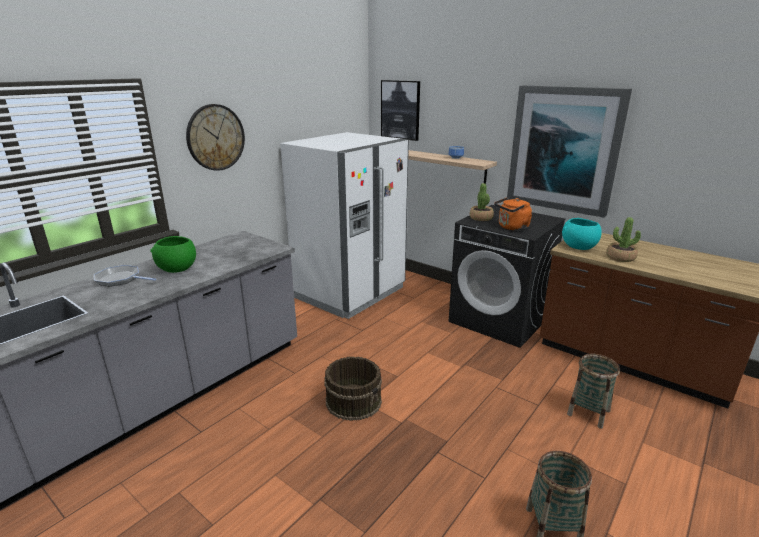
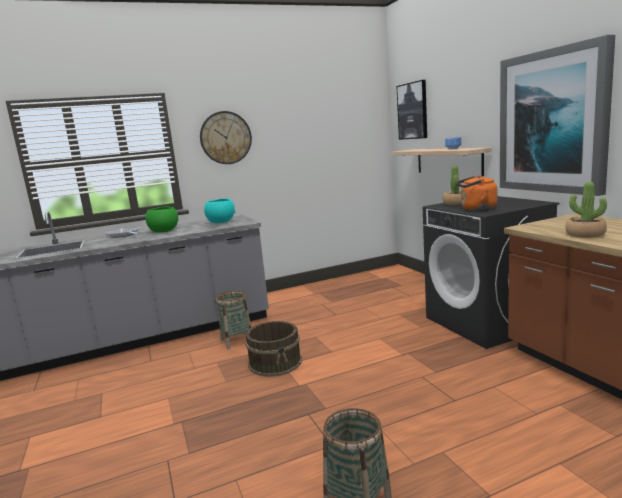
camera: 30 degrees right, 10 degrees down
(350, 293) = (353, 287): white fridge -> none
(578, 247) = (543, 226): turquoise bowl -> turquoise bowl (220, 222)
(588, 412) = (512, 419): basket -> basket (237, 341)

